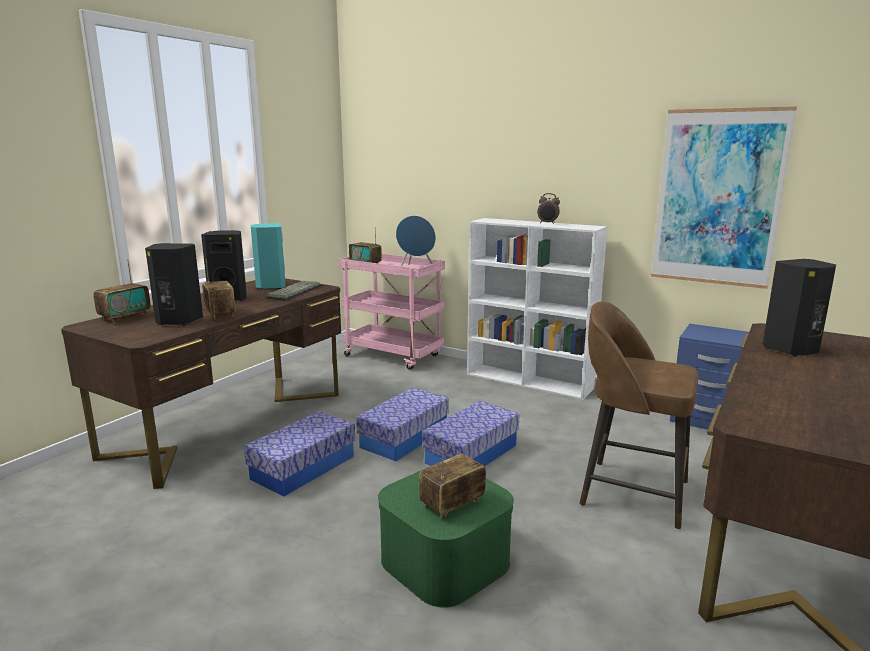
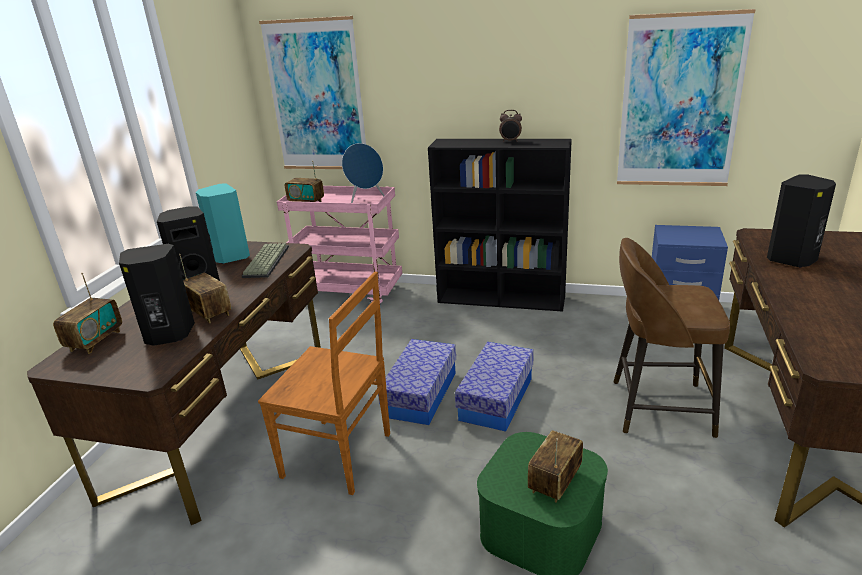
camera: 15 degrees left, 10 degrees up
(303, 467) = (340, 456): storage box -> brown chair
(391, 175) = (317, 97): none -> picture
(530, 381) = (502, 299): white bookcase -> black bookcase

